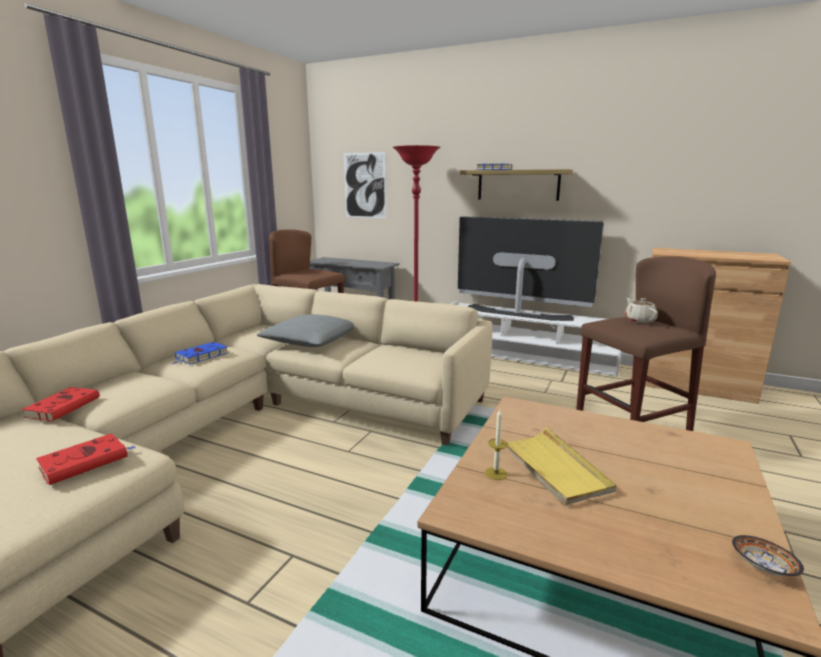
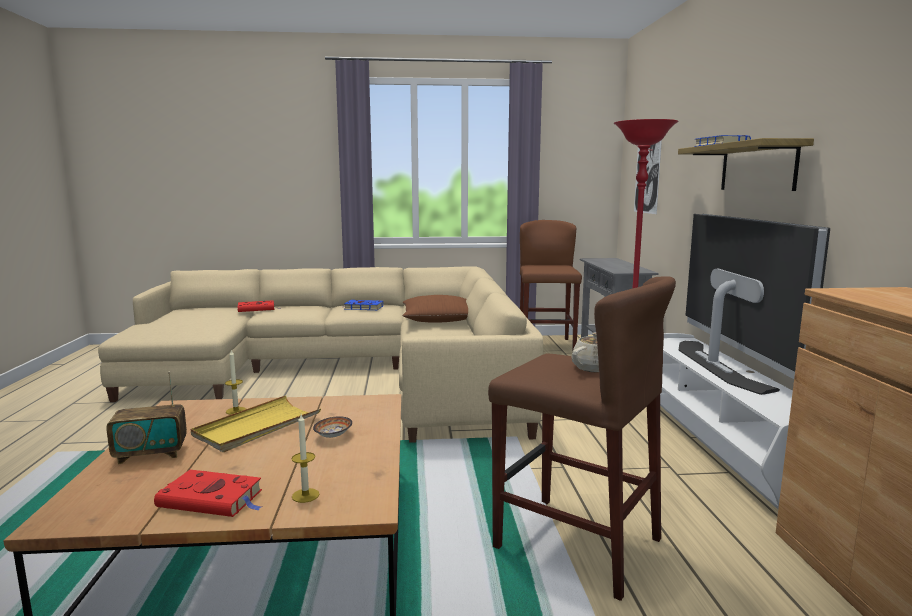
camera: 60 degrees right, 5 degrees down
(86, 462) = (196, 328): red book -> red book (213, 499)
(310, 341) = (438, 320): grey pillow -> brown pillow
(605, 536) = (151, 454): none -> radio
(710, 465) = (305, 495): none -> candle
(764, 569) = (109, 518): bowl -> bowl (332, 436)

